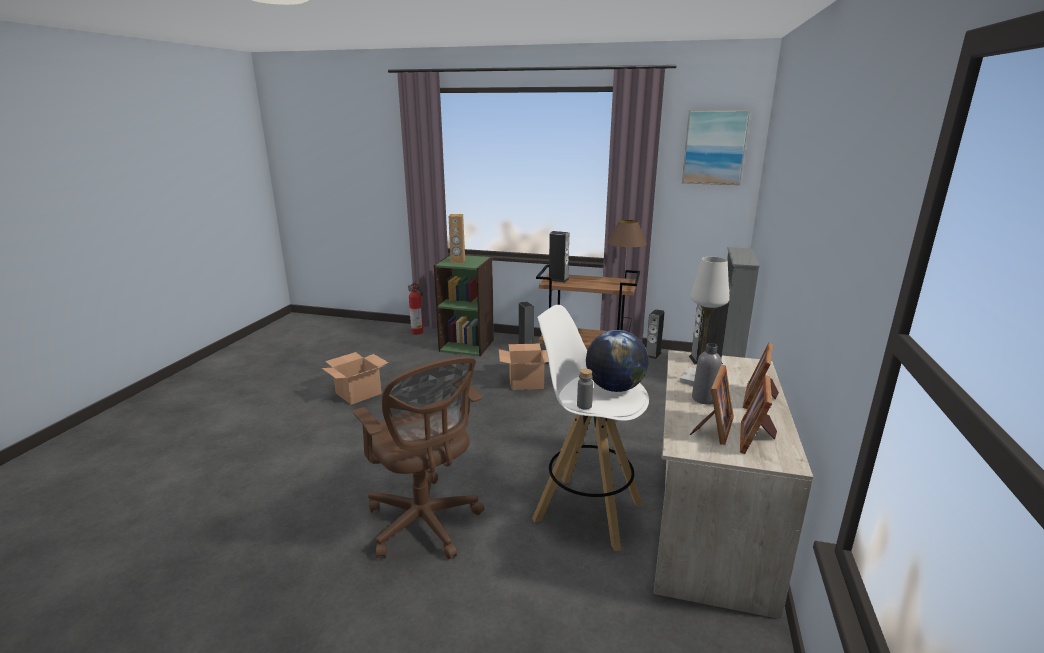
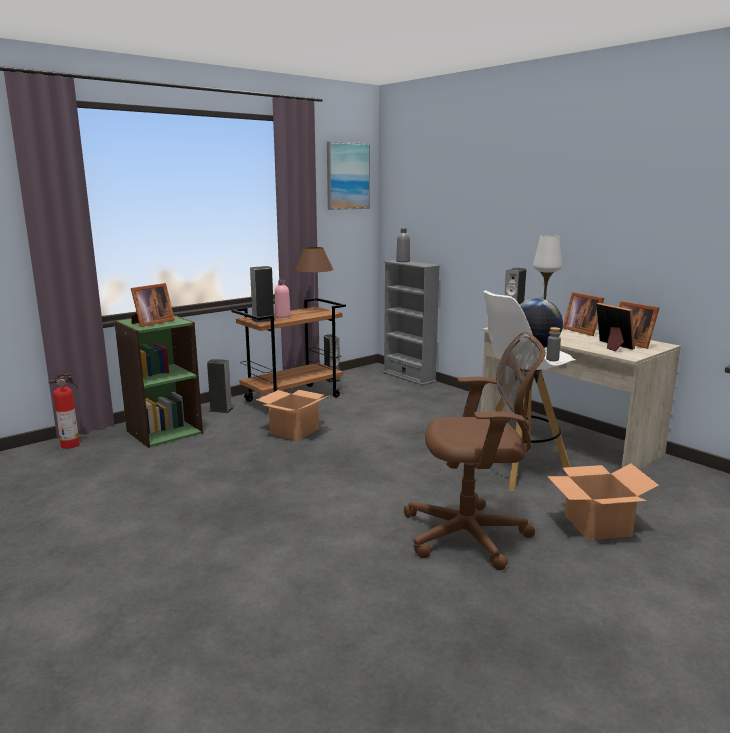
camera: 55 degrees left, 5 degrees down
(358, 394) = (163, 513): cardboard box -> cardboard box (598, 525)
(458, 261) = (151, 323): brown speaker -> picture frame
(580, 280) = (282, 316): none -> pink bottle
(704, 399) = (570, 339): grey bottle -> grey bottle (403, 261)

